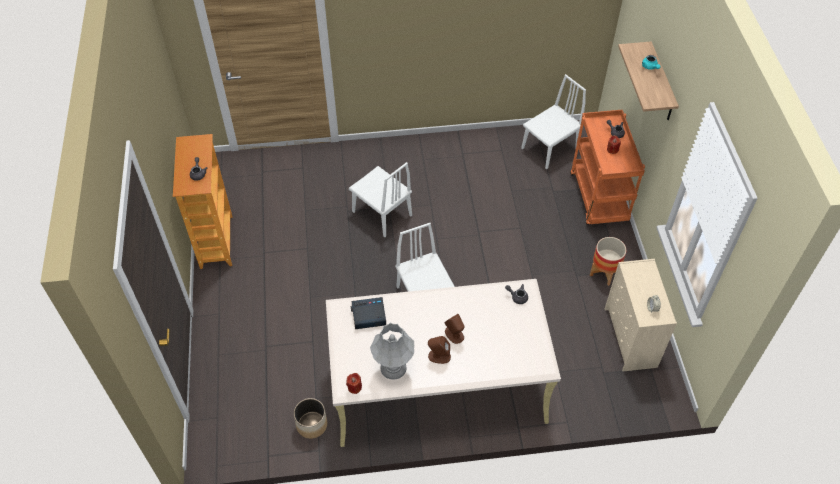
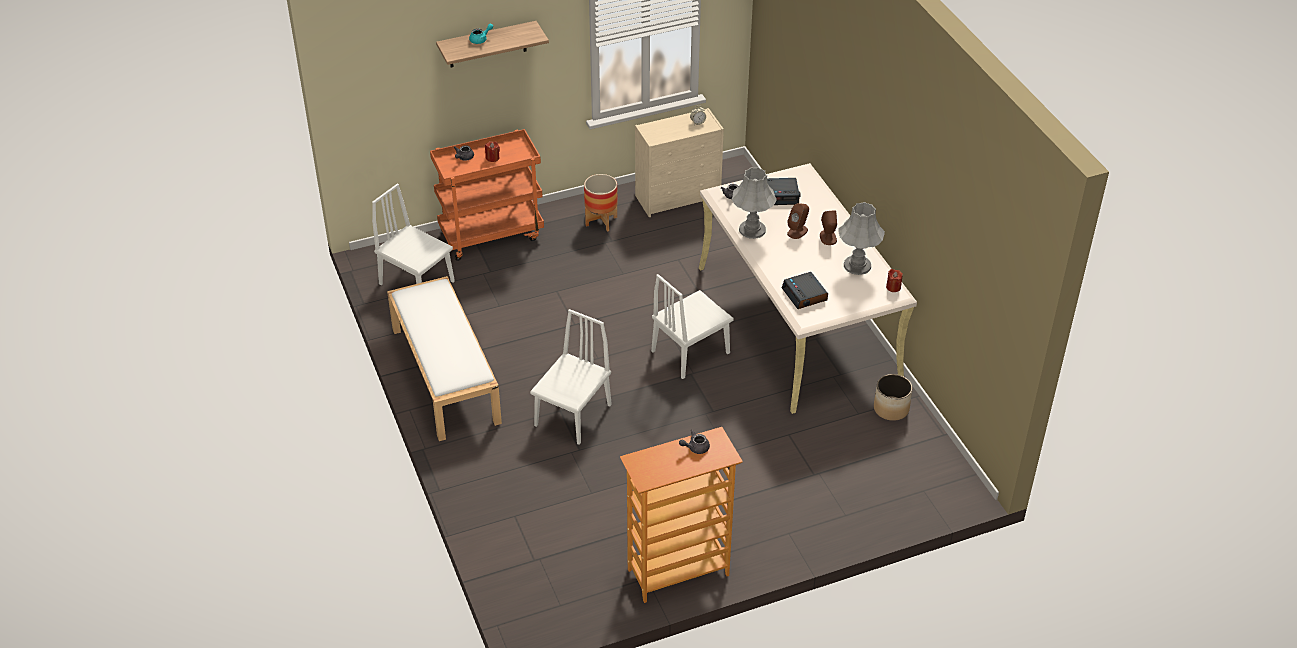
camera: 105 degrees left, 10 degrees down
(446, 151) = (444, 374): none -> white bench
(466, 300) = (752, 230): none -> grey table lamp
(511, 336) = (781, 195): none -> alarm clock

